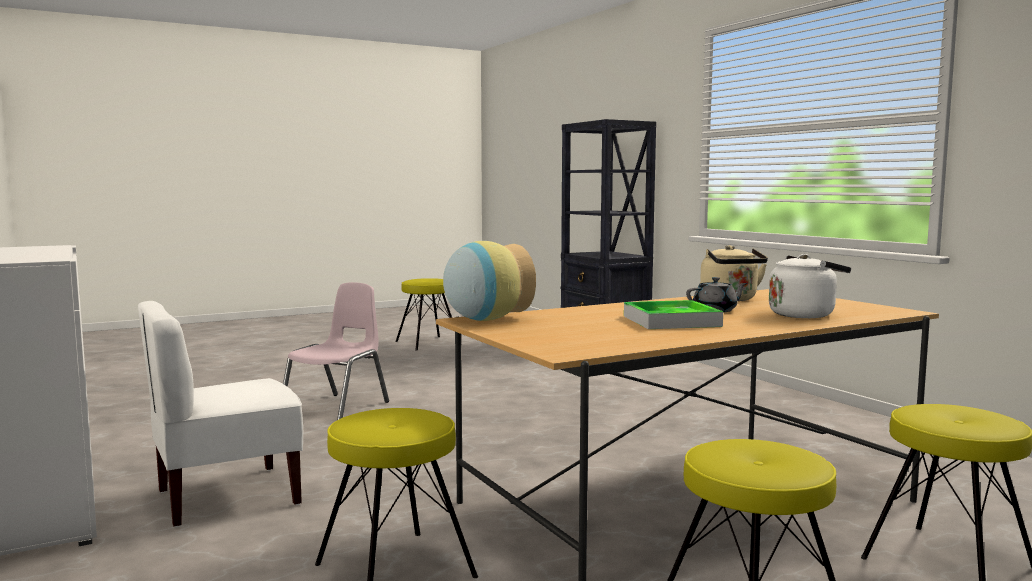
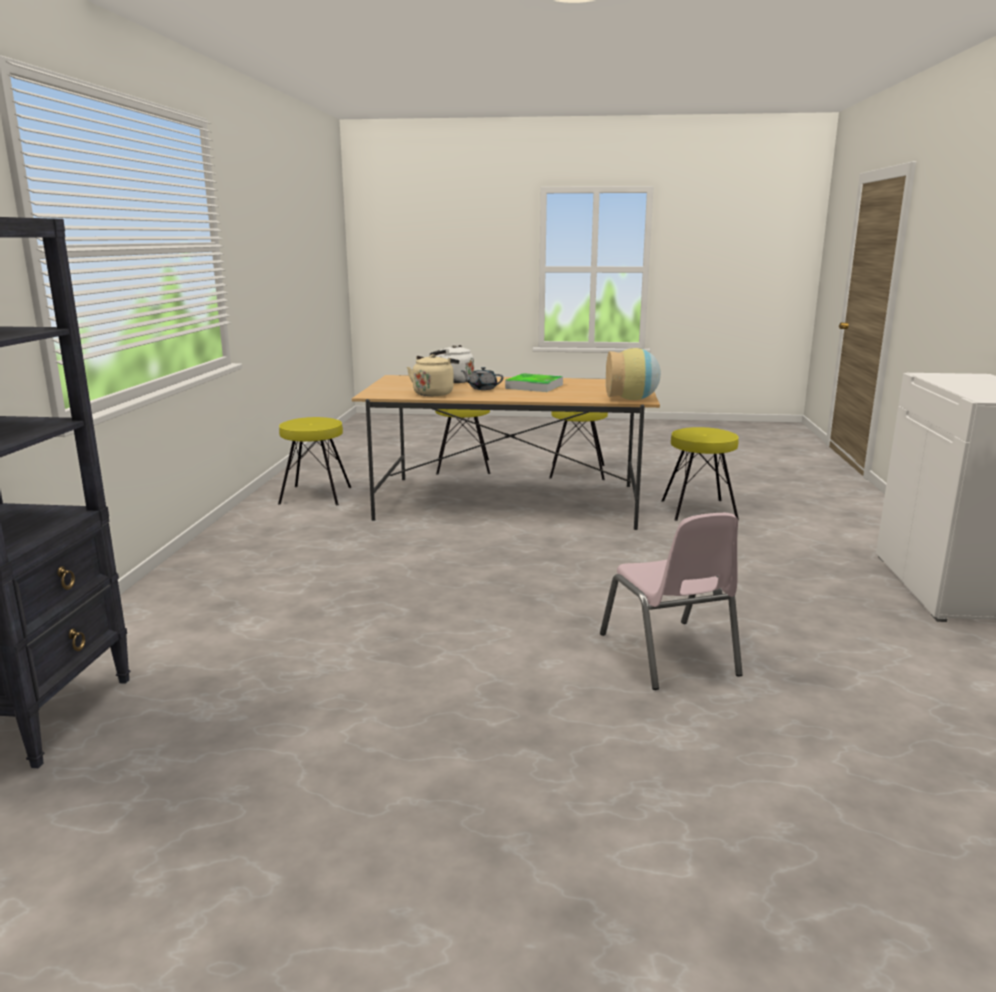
camera: 145 degrees left, 10 degrees up
(227, 497) = (795, 567): white chair -> none
(337, 409) = (668, 654): pink chair -> pink chair turned 75 degrees counterclockwise
(428, 343) = (266, 906): yellow stool -> yellow stool (315, 495)

